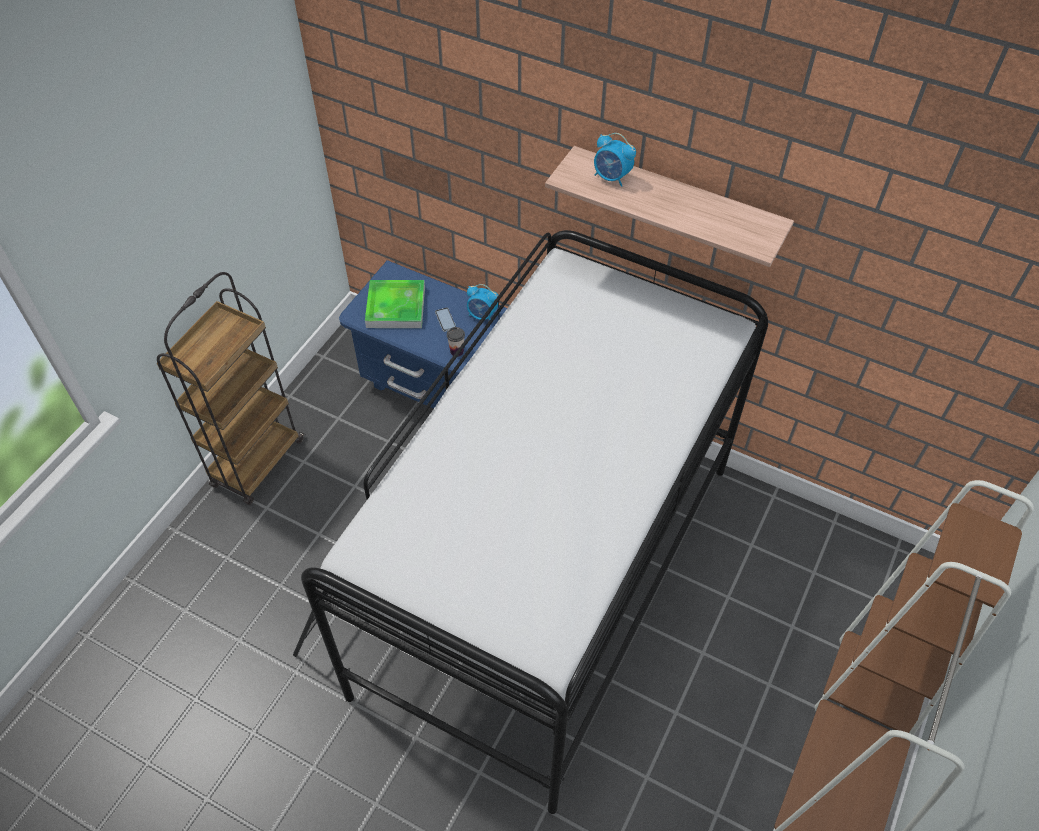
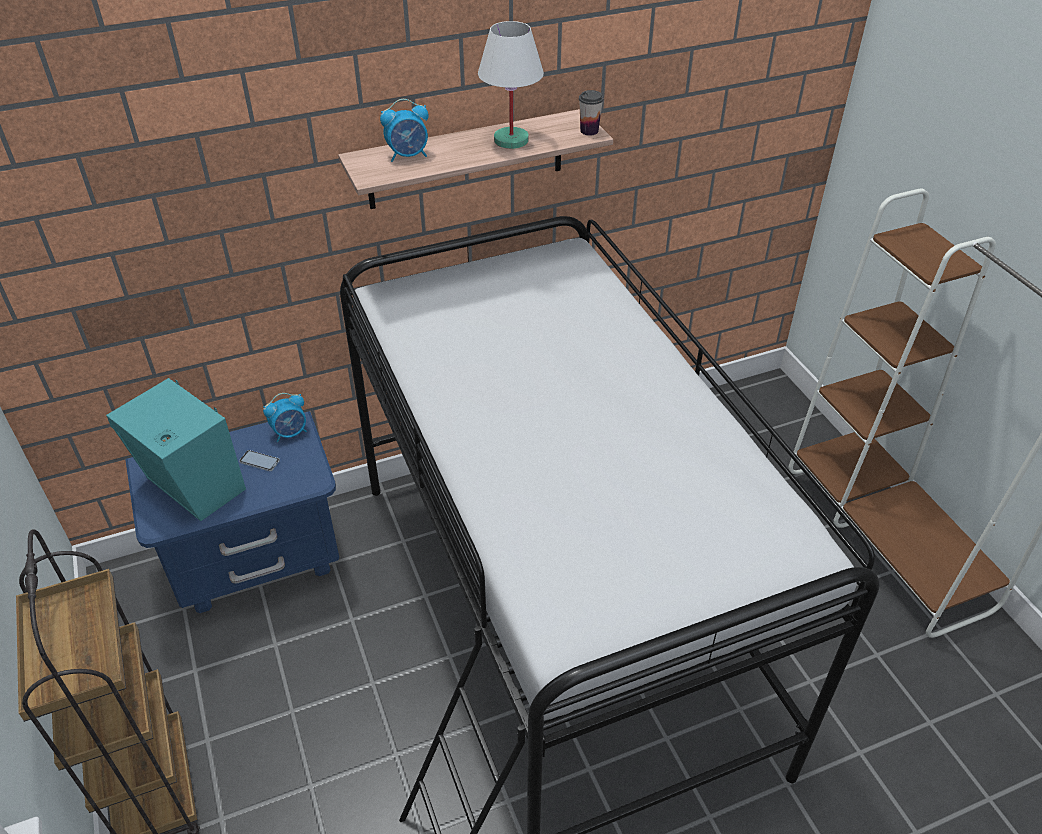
camera: 50 degrees left, 10 degrees down
(396, 307) = (193, 487): tray -> turquoise speaker
(457, 351) = (306, 476): cup -> cup (589, 131)
(696, 212) = (510, 140): none -> white table lamp

